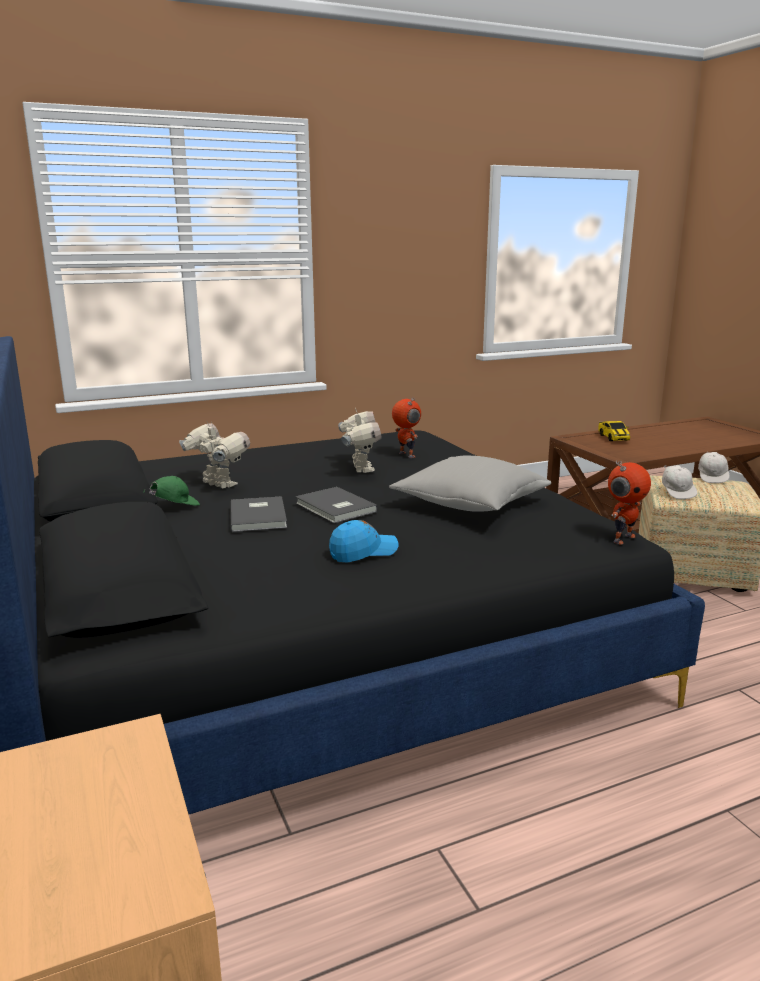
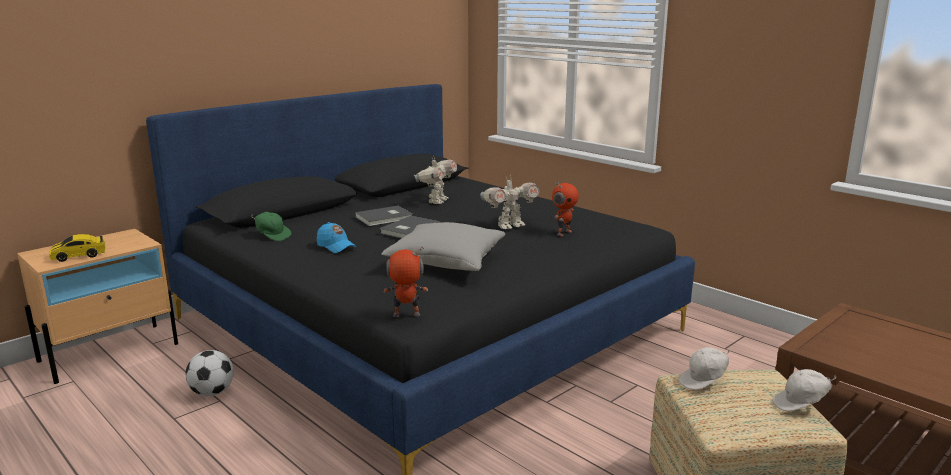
camera: 70 degrees right, 0 degrees up
(174, 507) = (391, 200): green cap -> green cap (272, 236)
(407, 857) = (212, 392): none -> football
(613, 437) = (900, 337): toy car -> toy car (78, 256)
(622, 538) = (406, 315): toy robot -> toy robot turned 150 degrees clockwise

